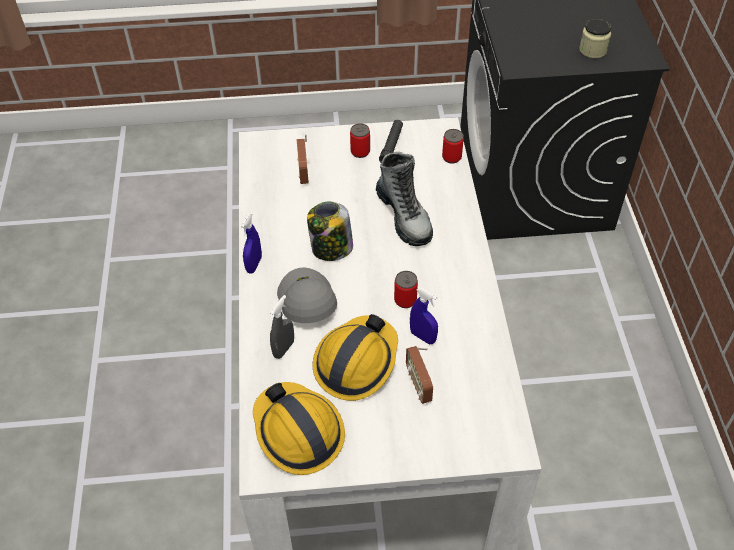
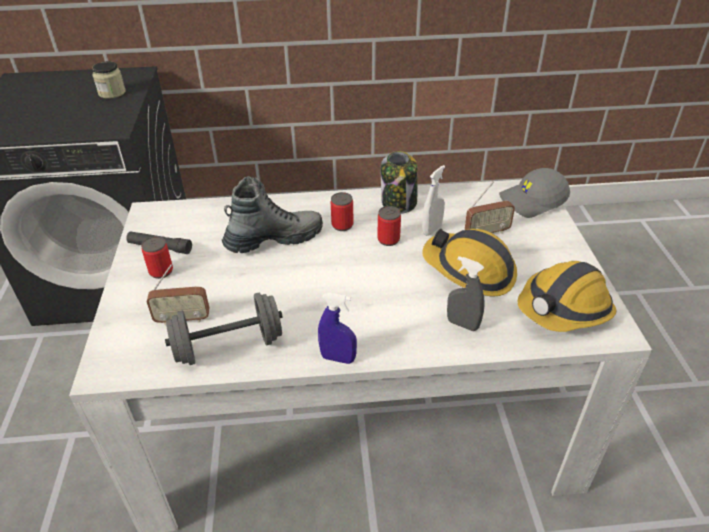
camera: 90 degrees left, 10 degrees down
(273, 201) = (229, 346): none -> grey dumbbell
(306, 301) = (394, 309): grey cap -> grey cap (532, 201)
(331, 248) = (316, 292): jar -> jar (399, 203)
(423, 337) = (432, 230): blue spray bottle -> white spray bottle
(451, 157) = (194, 207): can -> can (342, 225)

